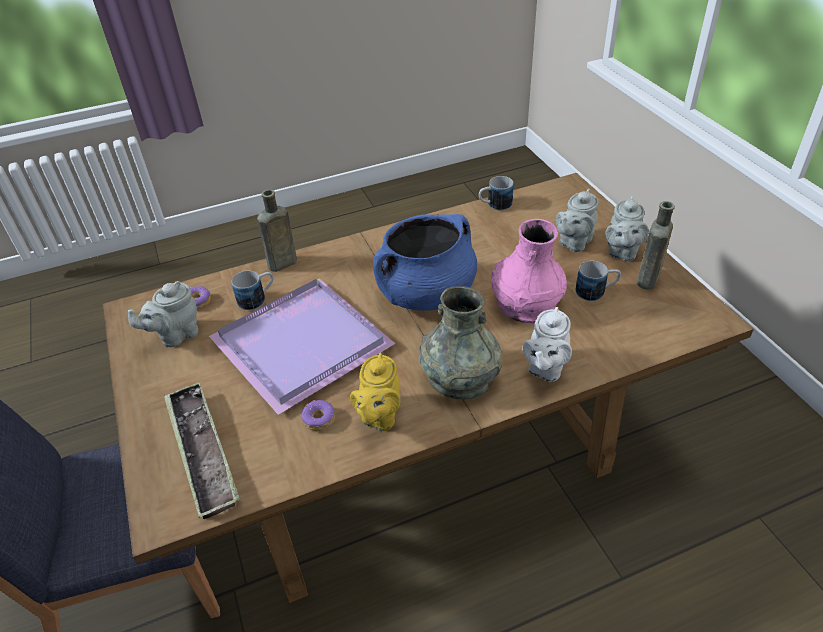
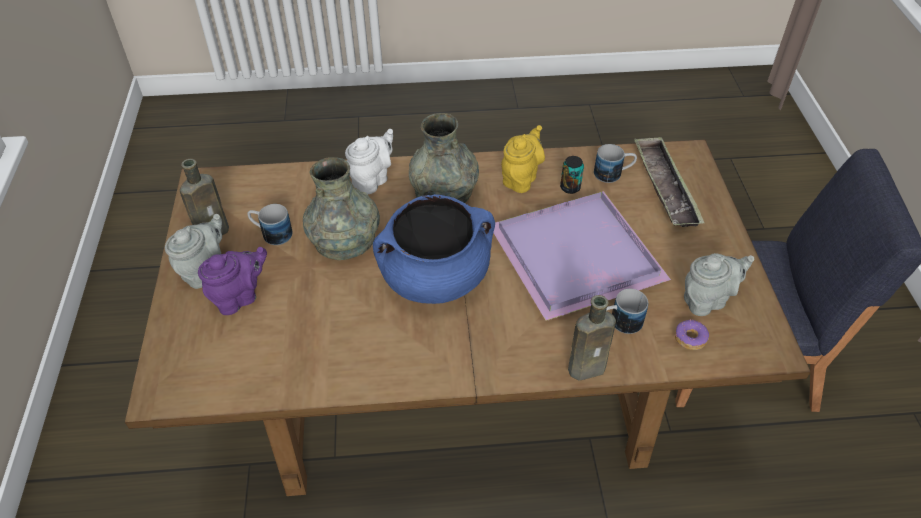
camera: 165 degrees left, 5 degrees up
(318, 419) = (570, 187): donut -> can
(494, 205) = (281, 389): mug -> mug (613, 174)
(526, 303) = (345, 240): pink vase -> grey vase
(574, 243) = (239, 297): grey teapot -> purple teapot

